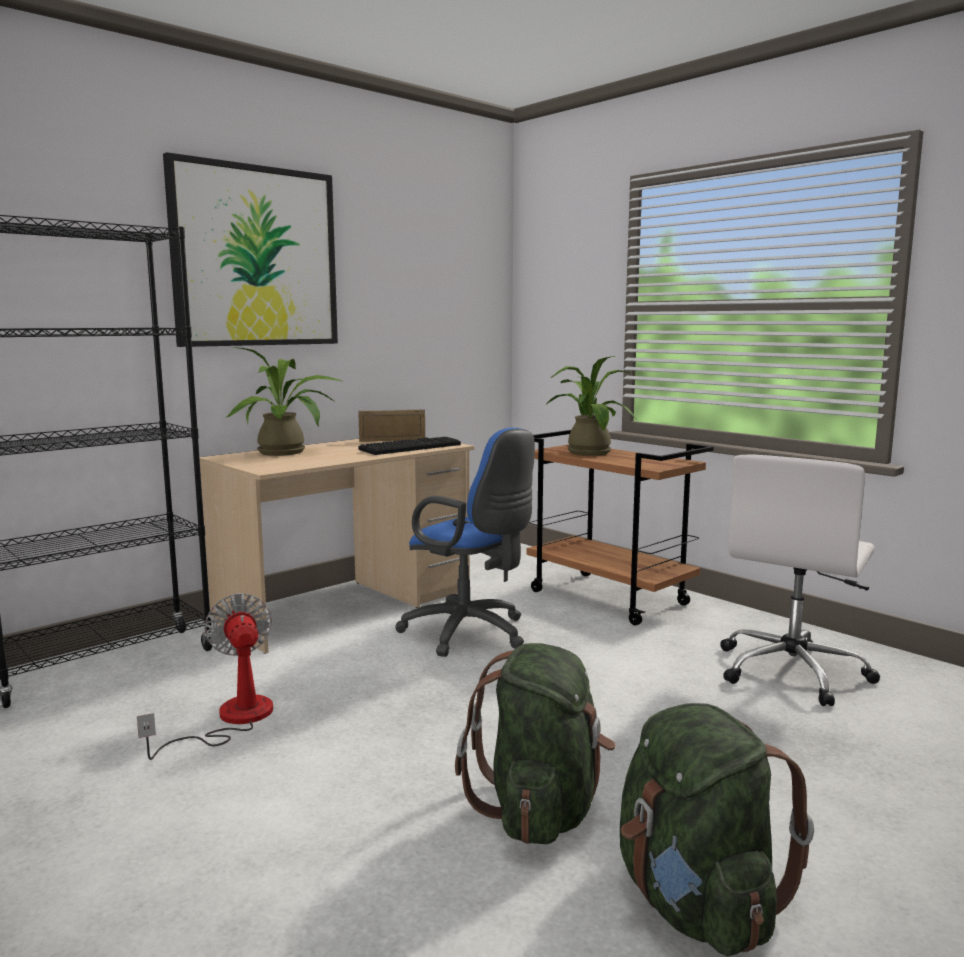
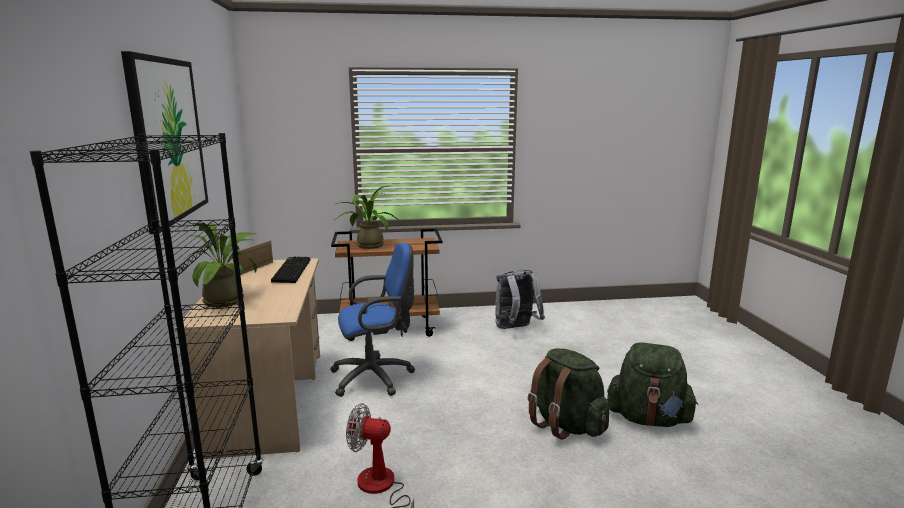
camera: 55 degrees left, 5 degrees up
(792, 671) = (516, 328): white office chair -> grey backpack

